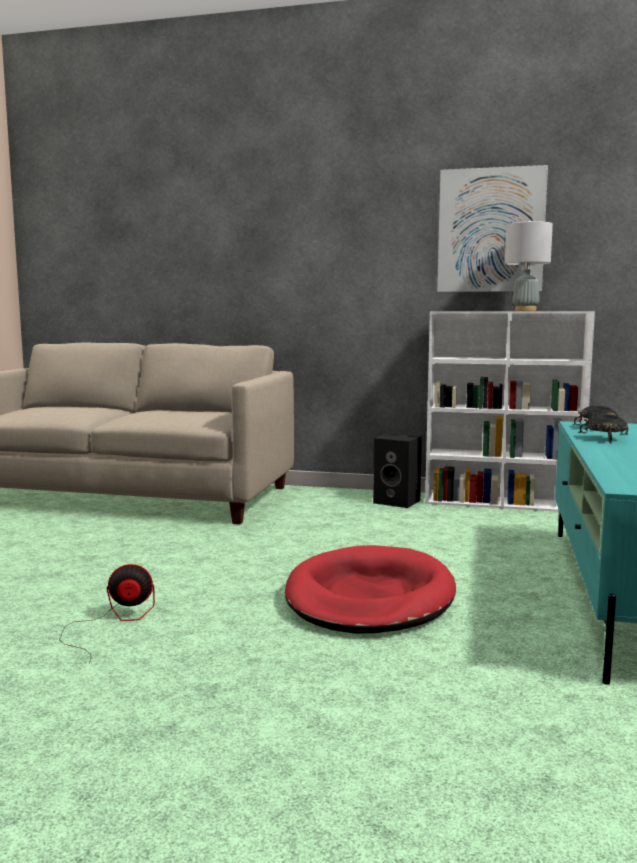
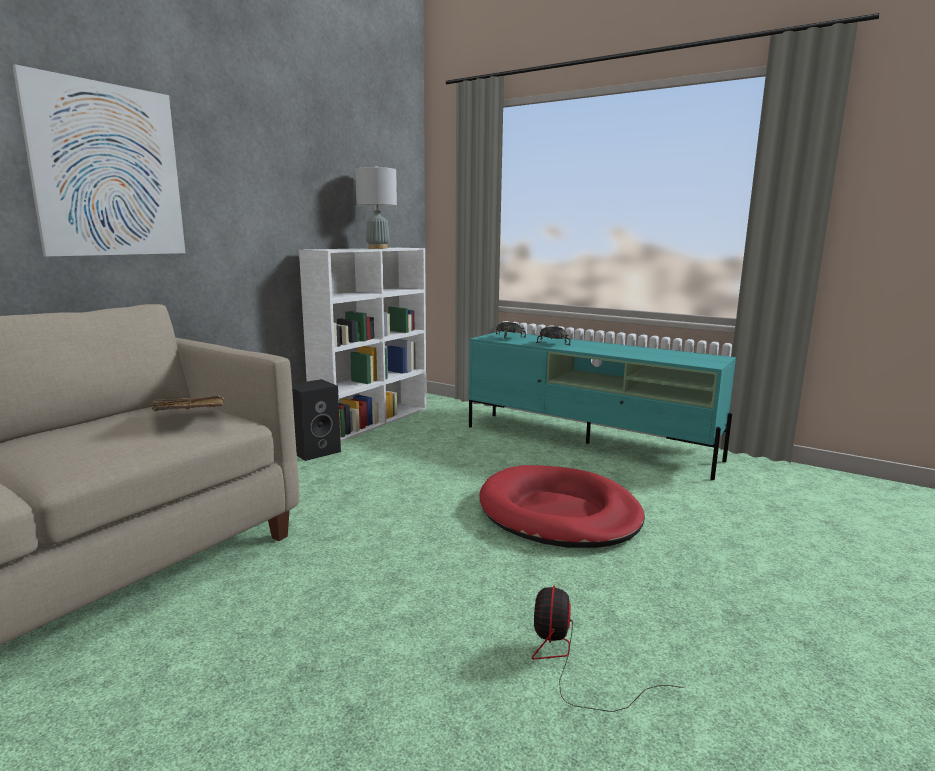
camera: 70 degrees left, 5 degrees up
(200, 416) = (188, 419): none -> brown book
(491, 230) = (331, 169): picture -> picture (108, 171)

